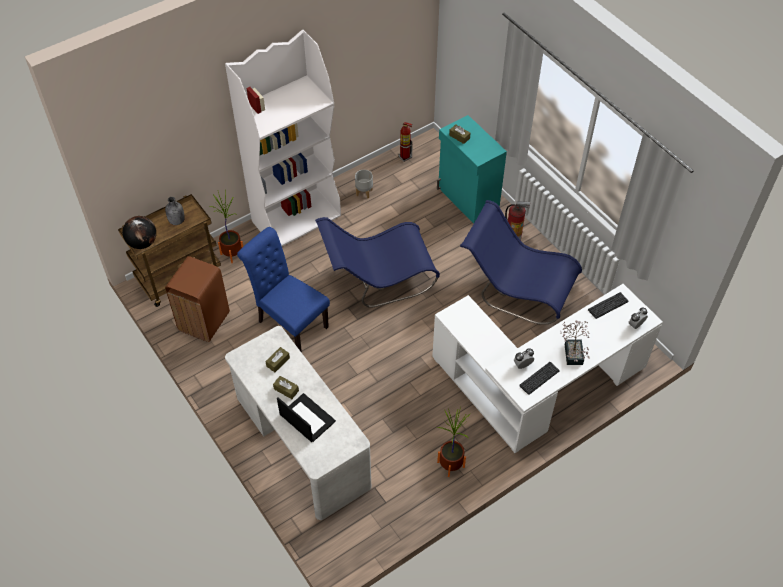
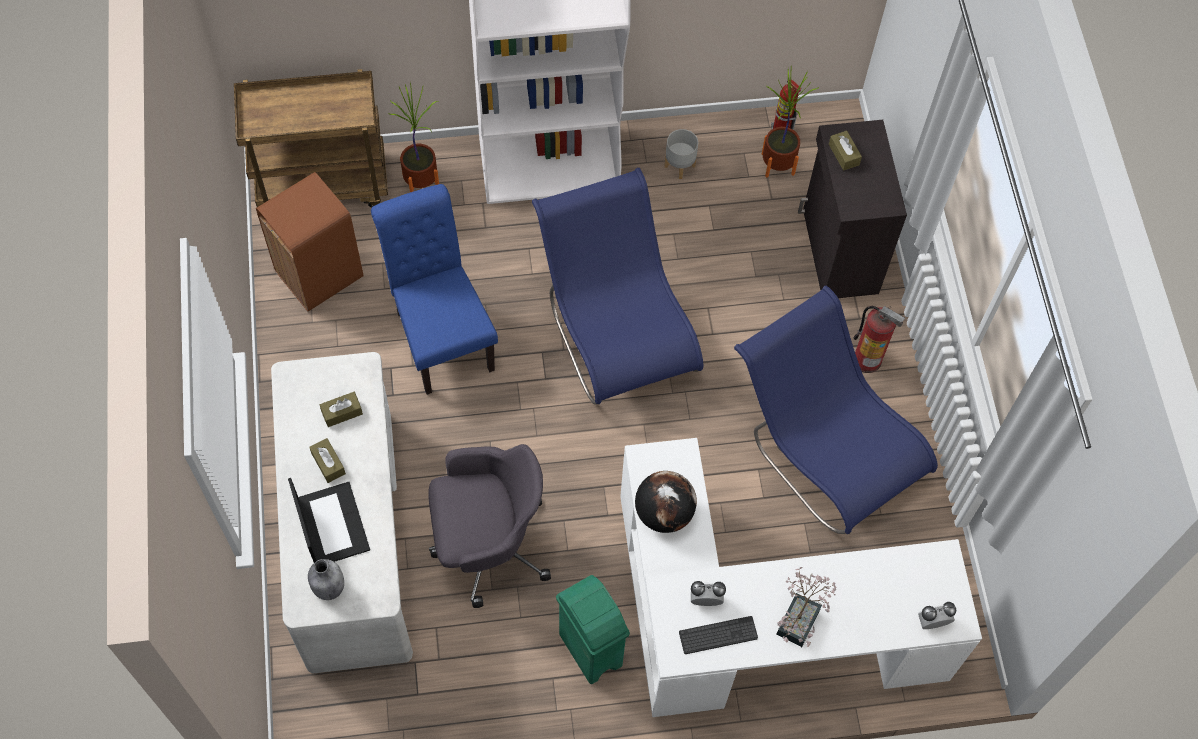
camera: 25 degrees right, 10 degrees up
(142, 243) = (259, 121): globe -> globe (663, 513)
(176, 221) = (327, 106): grey bottle -> grey bottle (328, 587)
(377, 411) = (488, 544): none -> grey office chair
(378, 280) = (615, 327): blue chair -> blue chair turned 60 degrees clockwise
(451, 464) = (547, 685): potted plant -> potted plant (778, 164)
(462, 437) = (590, 651): none -> green trash can
(467, 199) = (838, 252): turquoise cabinet -> black cabinet
(608, 305) = (908, 566): keyboard -> none

